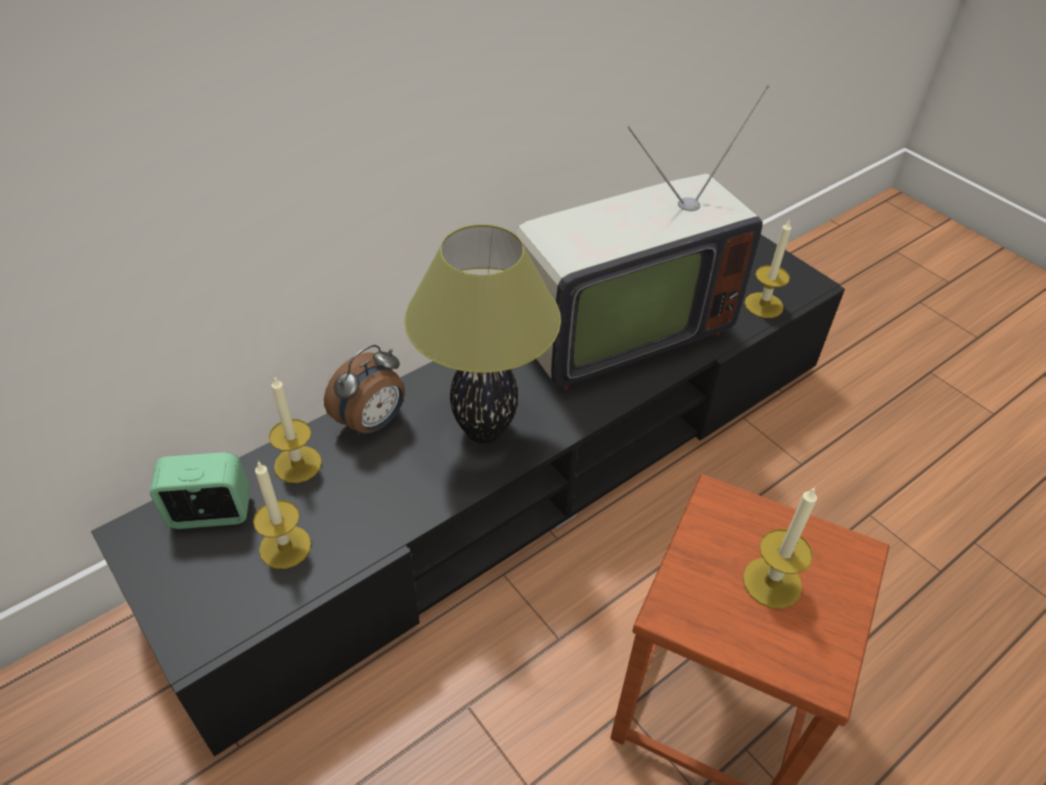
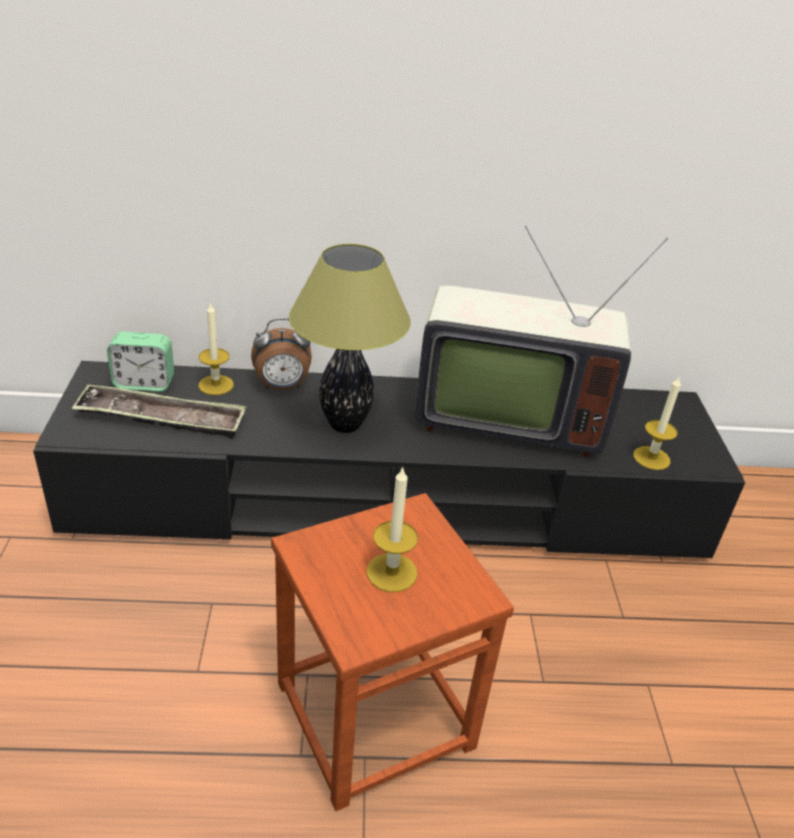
camera: 35 degrees right, 10 degrees down
(210, 513) = (144, 383): alarm clock -> alarm clock turned 150 degrees clockwise
(285, 547) = (161, 419): candle -> tray

